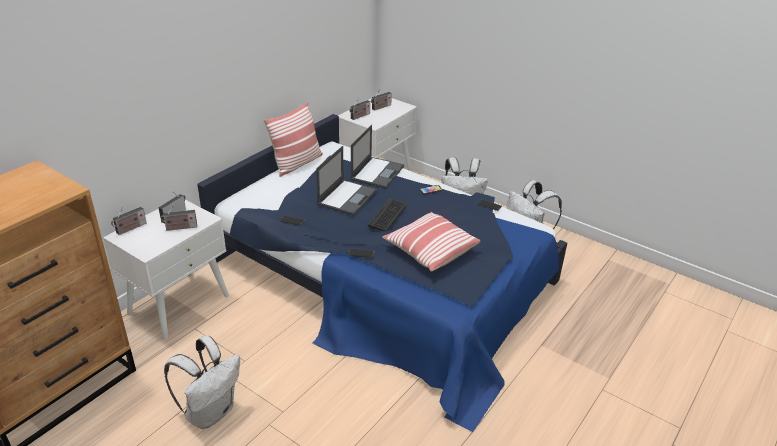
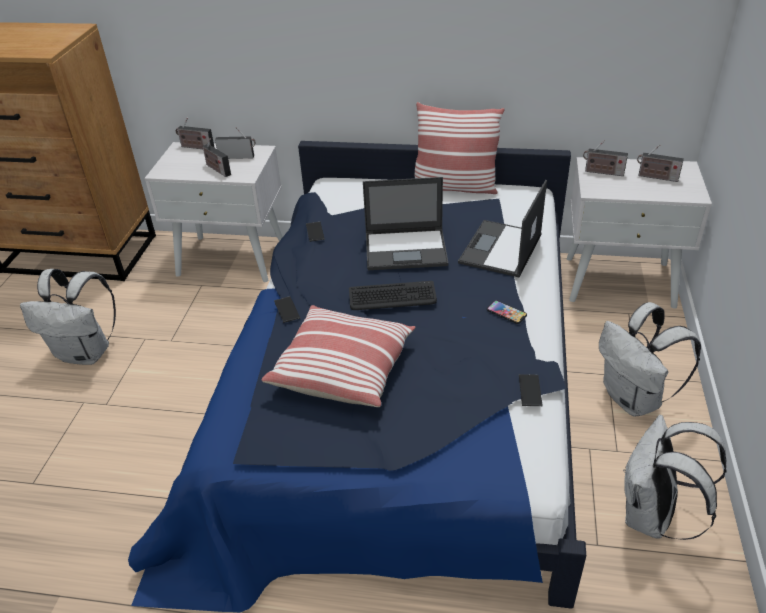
camera: 65 degrees right, 5 degrees up
(377, 172) = (500, 249): laptop -> laptop turned 120 degrees clockwise

